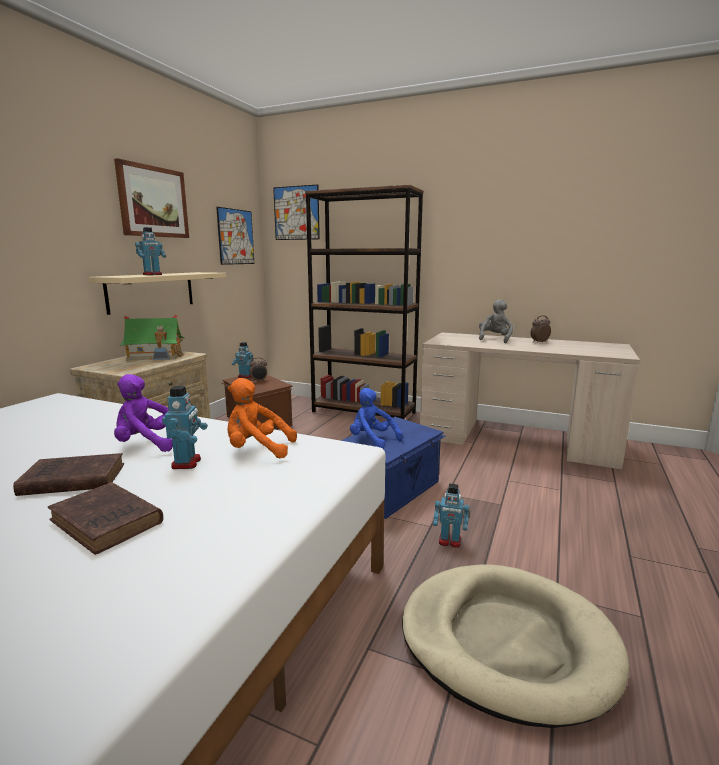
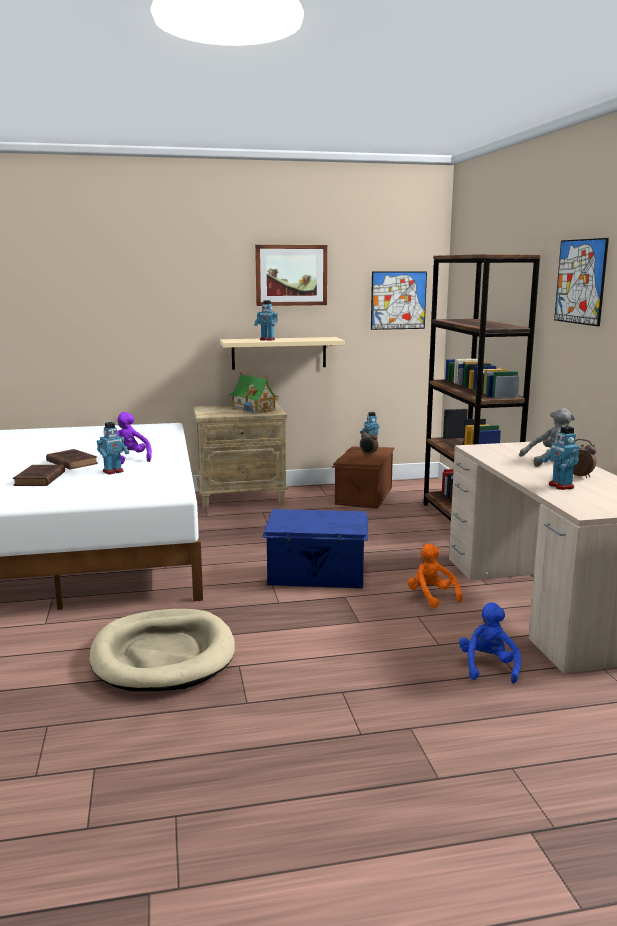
camera: 55 degrees right, 0 degrees up
(257, 450) = (149, 477): orange plush toy -> orange plush toy (431, 597)
(296, 213) = (465, 273): picture -> picture (580, 281)
(372, 440) = (299, 517): blue plush toy -> blue plush toy (488, 667)
(449, 541) = (264, 614): toy robot -> toy robot (560, 486)

